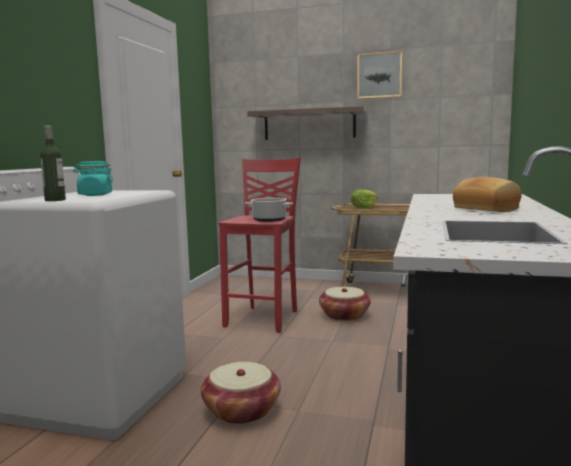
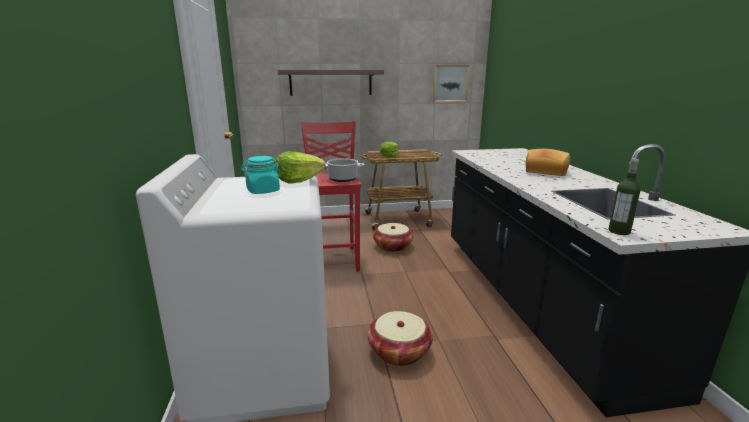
camera: 25 degrees left, 10 degrees up
(55, 200) = (251, 207): bottle -> bottle (619, 231)
(143, 192) = (298, 180): none -> lettuce
(379, 75) = (391, 42): picture -> picture (450, 83)

